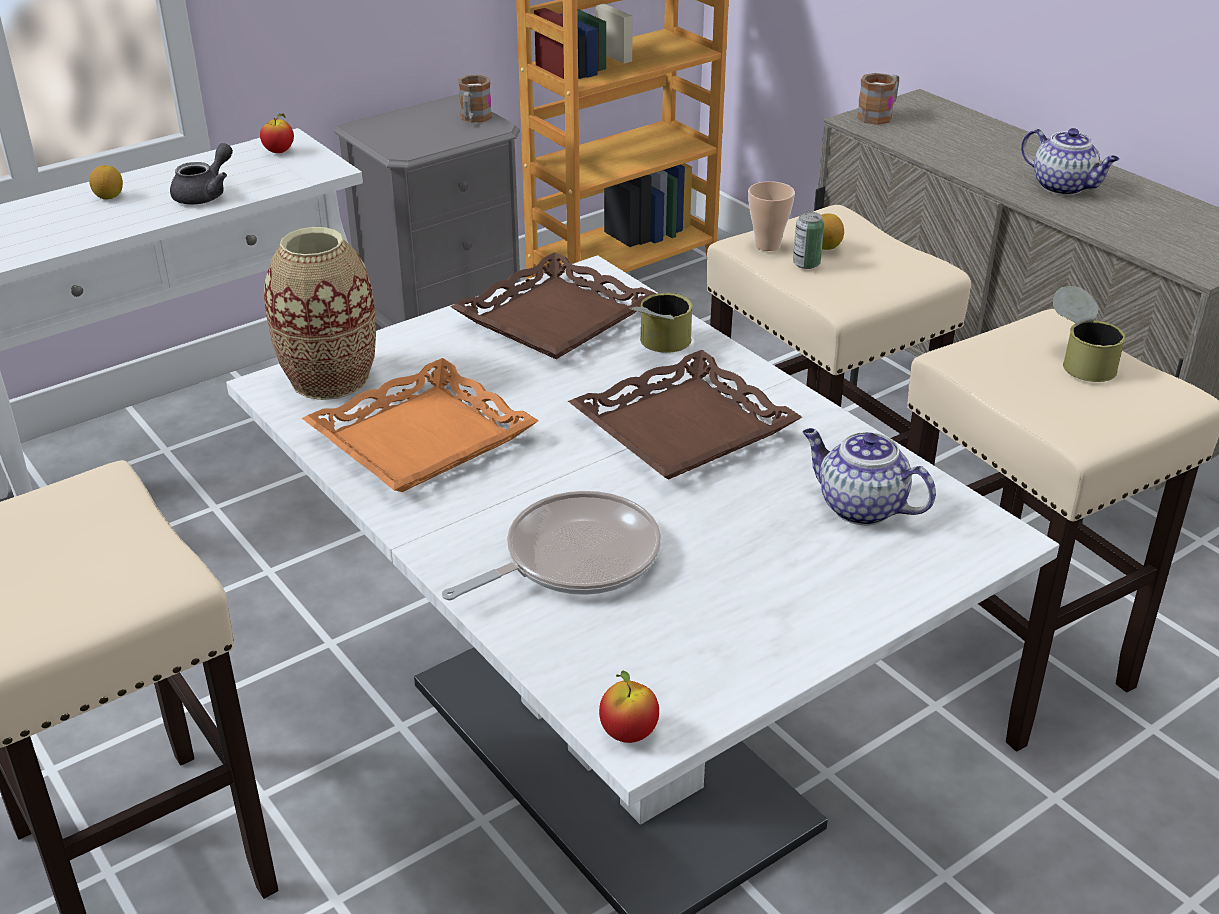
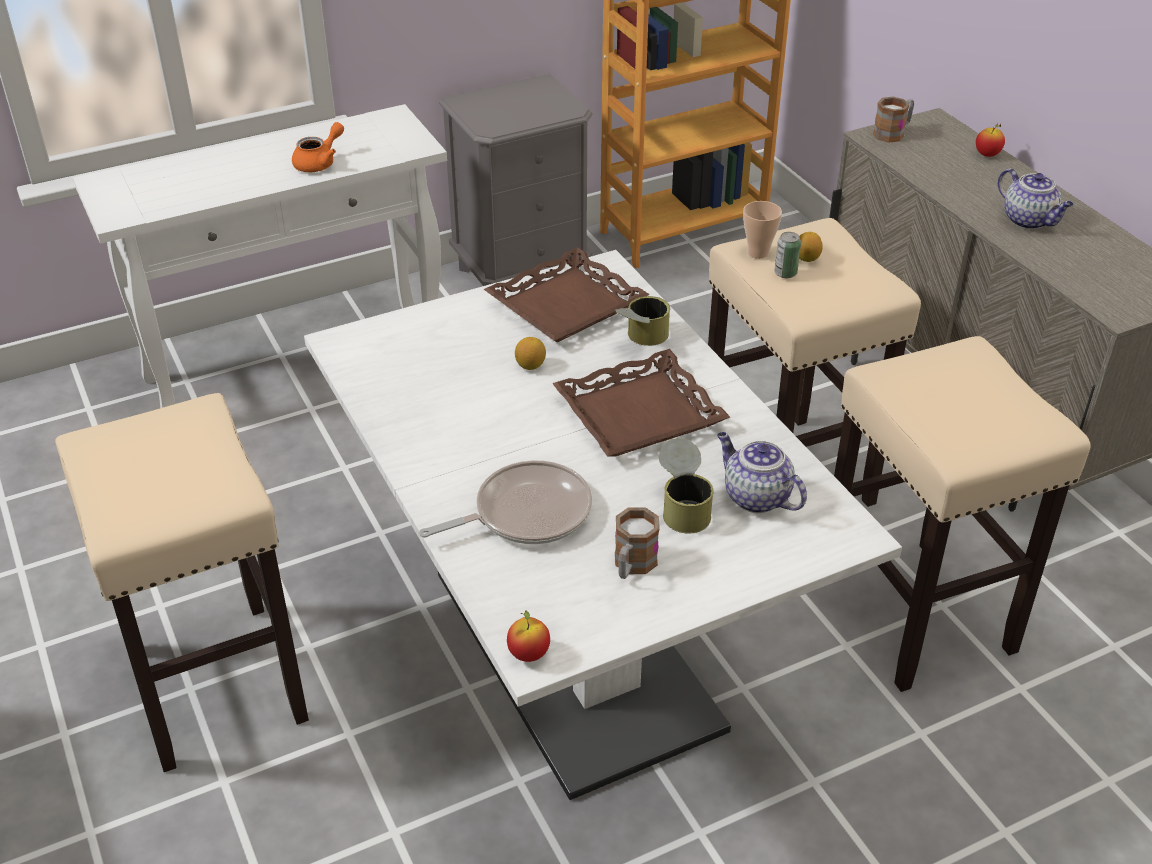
camera: 10 degrees right, 5 degrees up
(109, 197) = (245, 159): lemon -> lemon (530, 365)
(205, 194) = (320, 163): grey teapot -> orange teapot
(279, 152) = (385, 126): apple -> apple (987, 155)
(329, 379) = (380, 341): vase -> none
(421, 438) = (437, 400): orange tray -> none
(473, 119) = (555, 101): mug -> mug (632, 565)
(1080, 360) = (983, 386): can -> can (683, 506)

